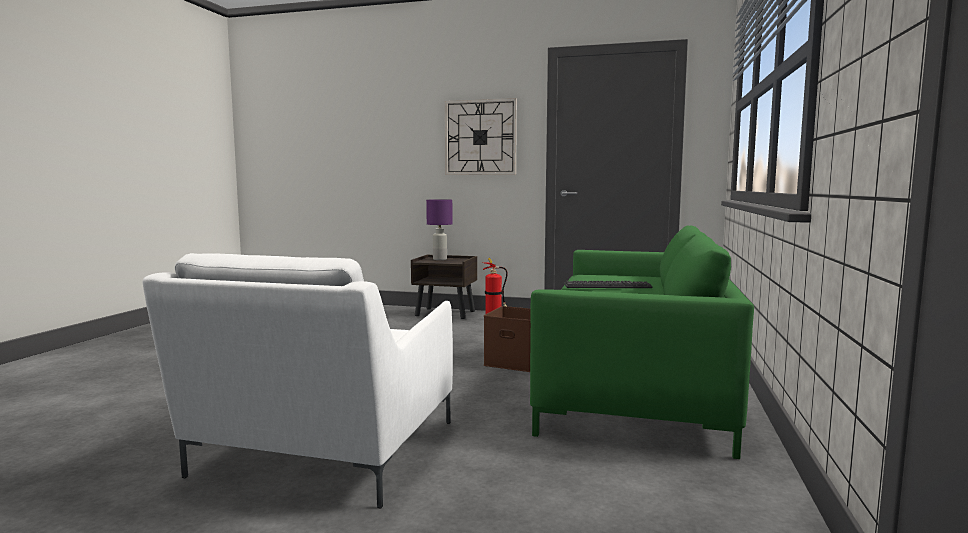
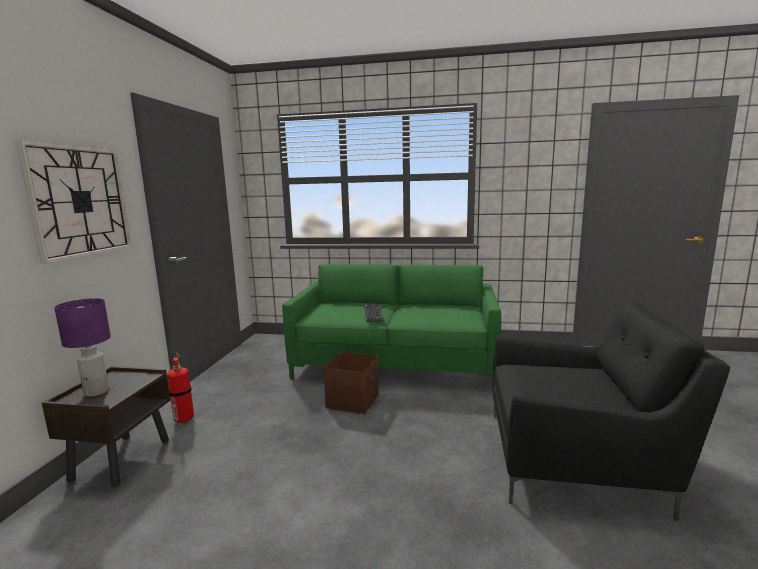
camera: 95 degrees left, 5 degrees up
(323, 452) = (577, 460): white armchair -> black armchair

